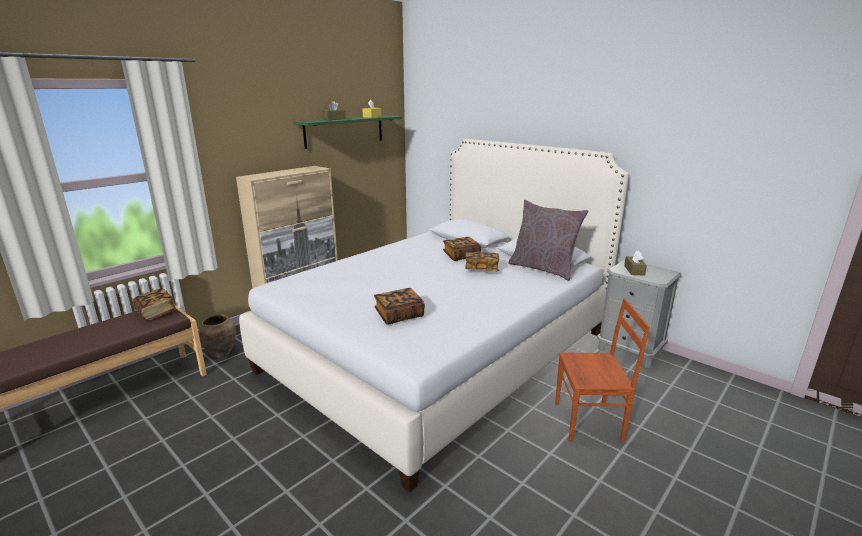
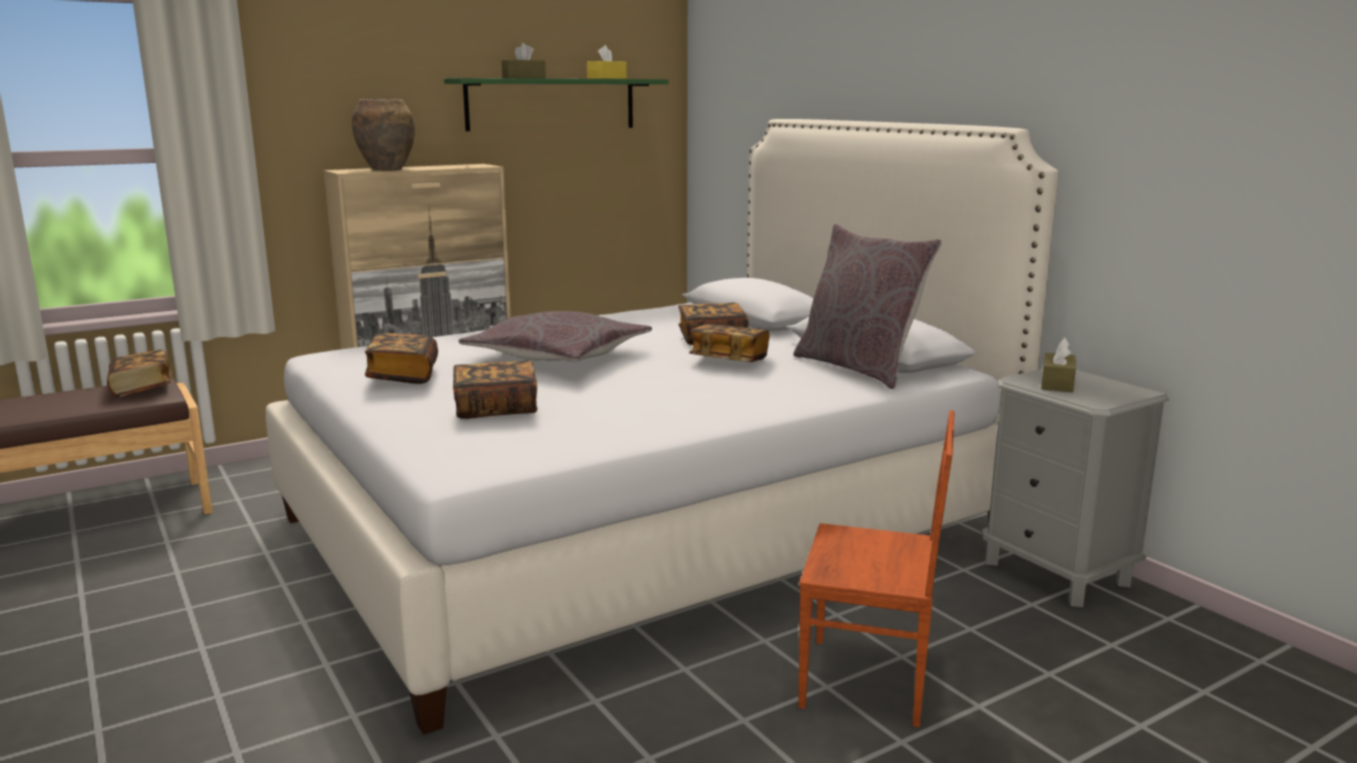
camera: 15 degrees right, 5 degrees down
(221, 353) = (257, 485): brown vase -> brown vase (388, 169)
(332, 298) = (403, 376): none -> book
(398, 275) = (558, 356): none -> grey pillow

